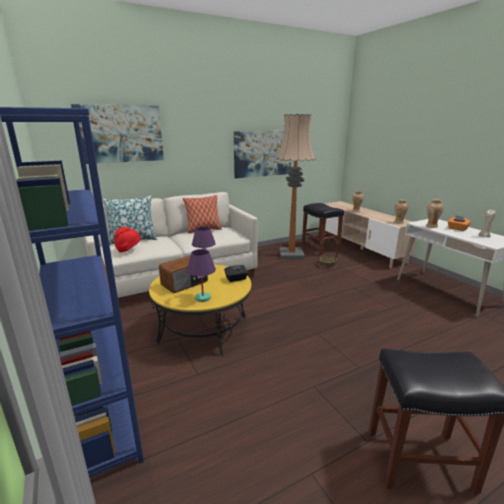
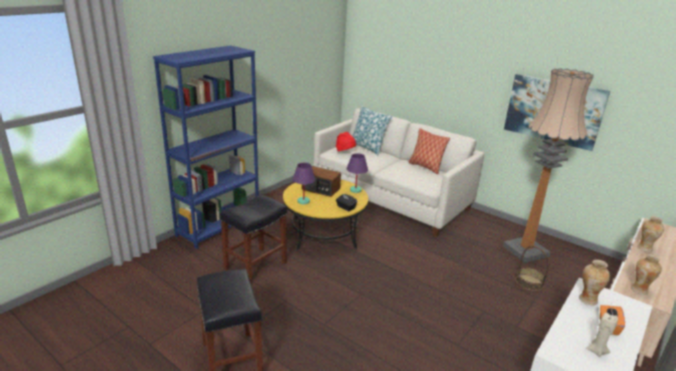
camera: 65 degrees right, 5 degrees up
(120, 134) = (401, 54): picture -> none
(319, 247) = (581, 270): black stool -> black stool (256, 265)

